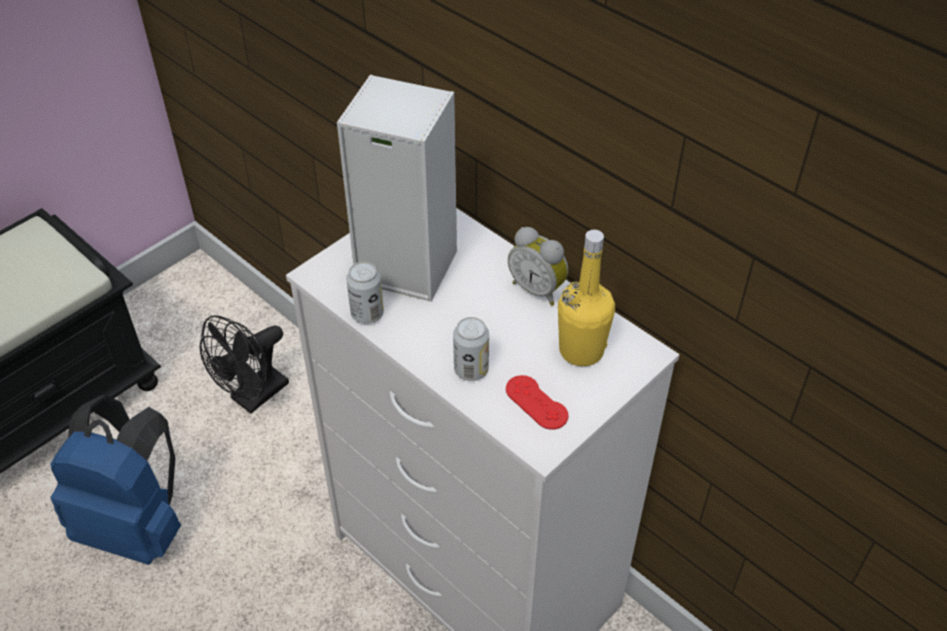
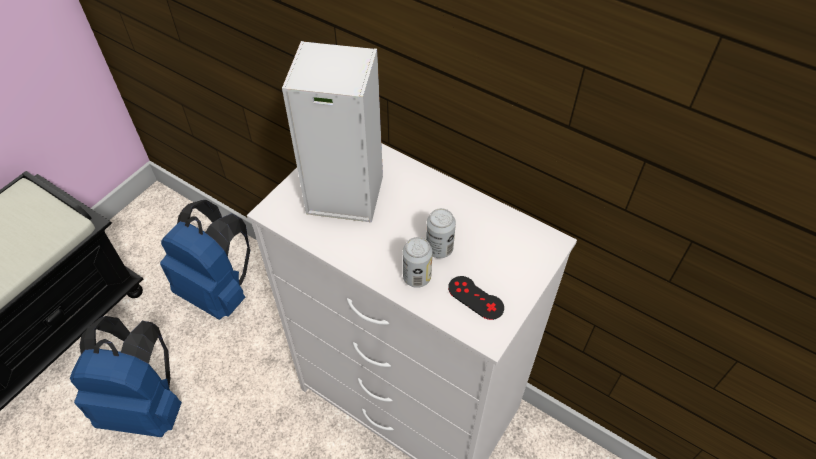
camera: 10 degrees left, 5 degrees up
(253, 397) = (219, 291): black fan -> blue backpack
(367, 314) = (321, 240): can -> can (439, 249)
(536, 402) = (475, 298): red game controller -> black game controller
(538, 289) = (454, 200): alarm clock -> none
(581, 350) = (500, 247): yellow bottle -> none

